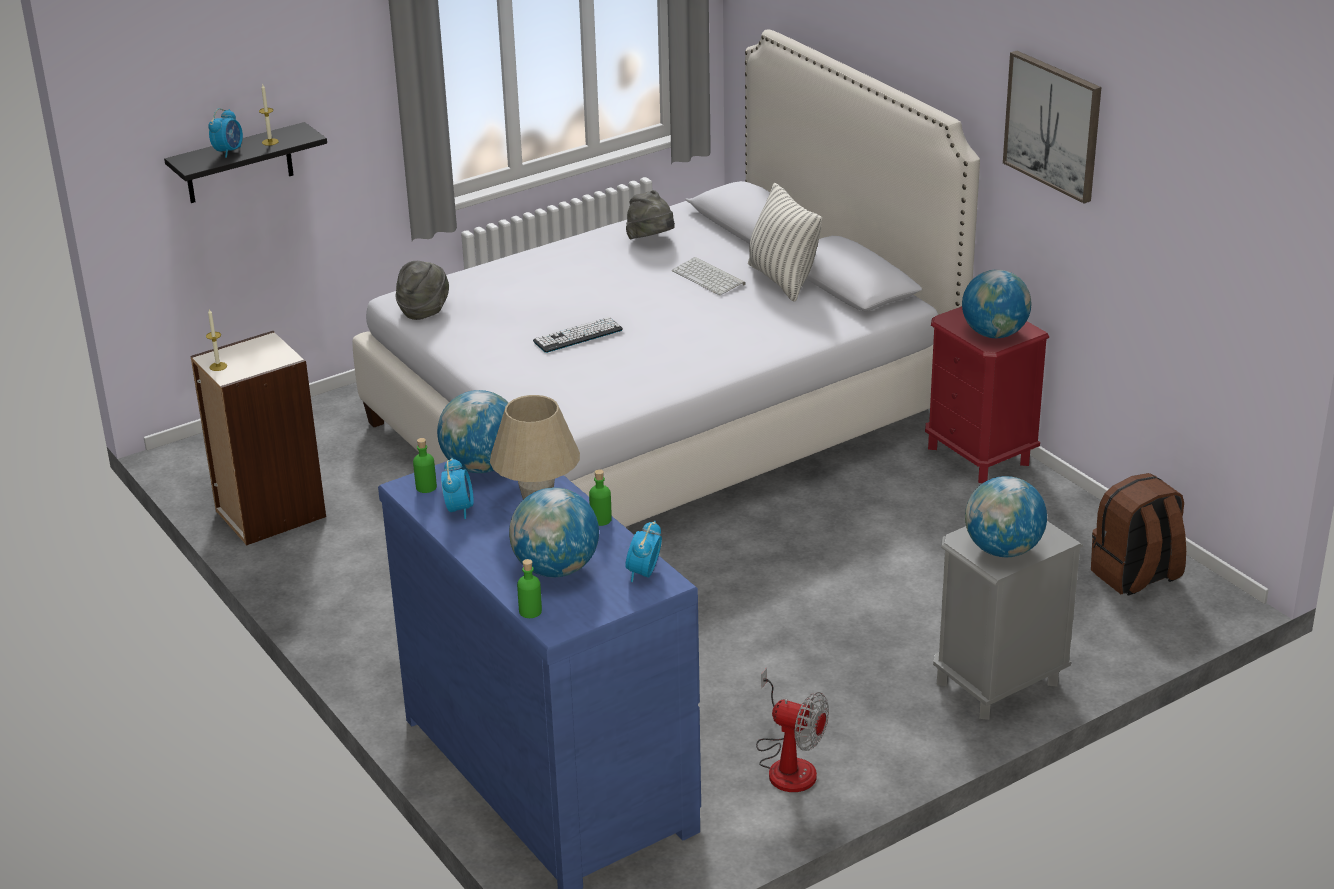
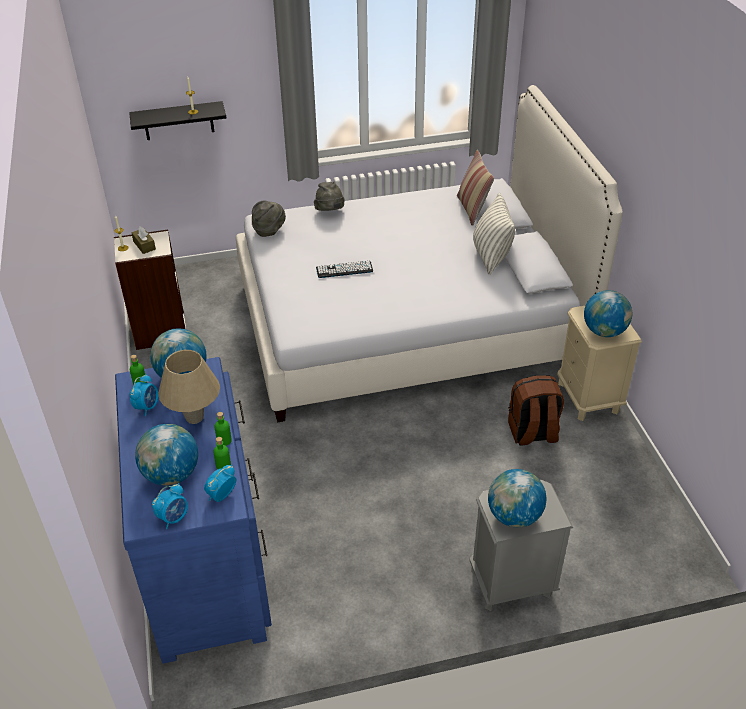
camera: 20 degrees right, 10 degrees up
(228, 151) = (166, 114): alarm clock -> alarm clock (174, 518)
(251, 357) = (144, 245): none -> brown tissue box
(530, 611) = (133, 506): green bottle -> green bottle (223, 466)
(651, 241) = (428, 209): grey hat -> grey hat (330, 212)
(710, 277) = (447, 244): keyboard -> none
(717, 230) = (472, 209): none -> pillow
(788, 764) = (347, 605): fan -> none
(979, 455) = (589, 397): red nightstand -> beige nightstand
(1053, 125) = (667, 206): picture -> none
(1135, 576) = (646, 523): brown backpack -> brown backpack (532, 433)

